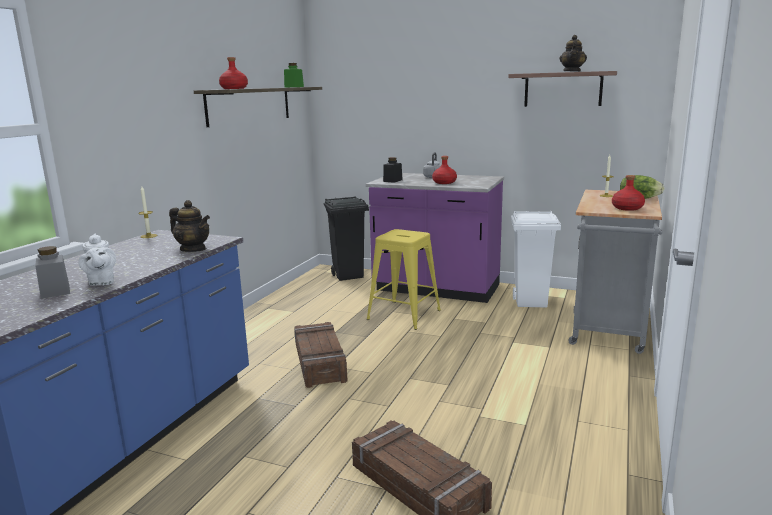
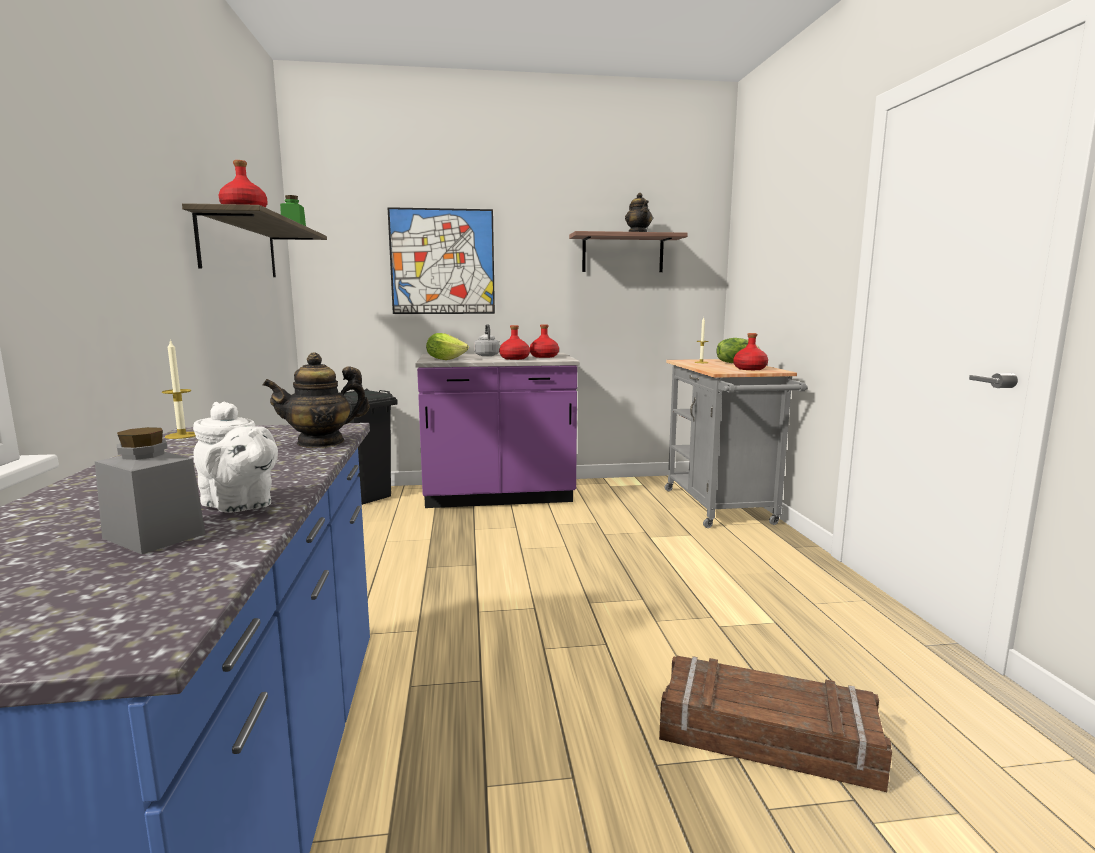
camera: 30 degrees left, 5 degrees down
(193, 249) = (321, 442): teapot -> teapot turned 150 degrees clockwise
(320, 362) = (449, 610): crate -> none
(392, 180) = (445, 359): black jar -> lettuce
(403, 315) = (493, 531): yellow stool -> none
(411, 100) = (442, 262): none -> picture
(473, 181) = (544, 356): none -> red bottle
(531, 302) = (617, 494): white trash can -> none

